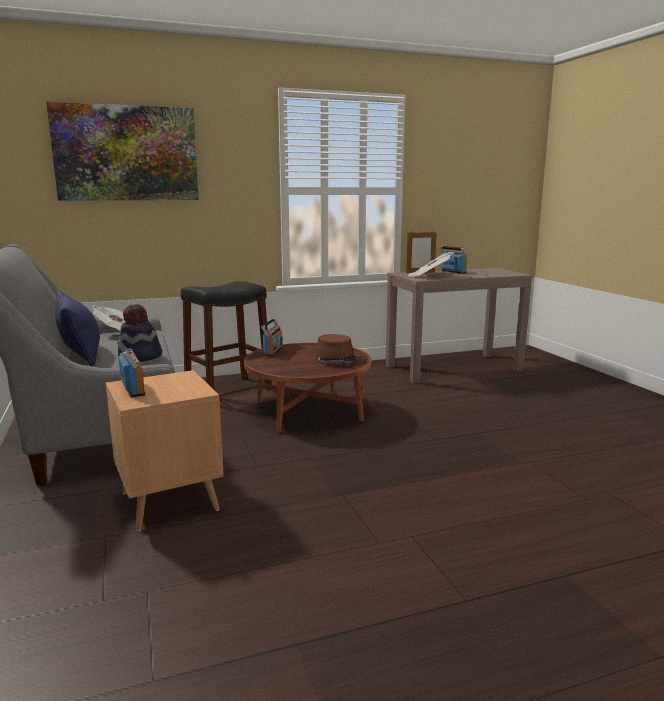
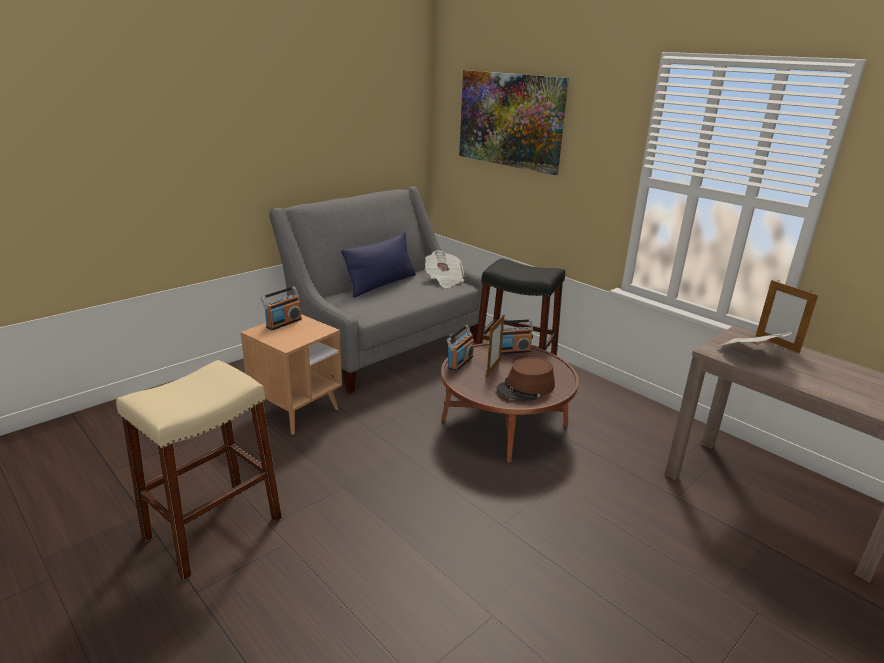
camera: 65 degrees right, 10 degrees up
(140, 357) = (385, 305): hat -> none
(293, 361) = (493, 368): none -> picture frame
(363, 581) = (213, 528): none -> beige stool
(453, 272) = (827, 366): radio -> radio (460, 362)

